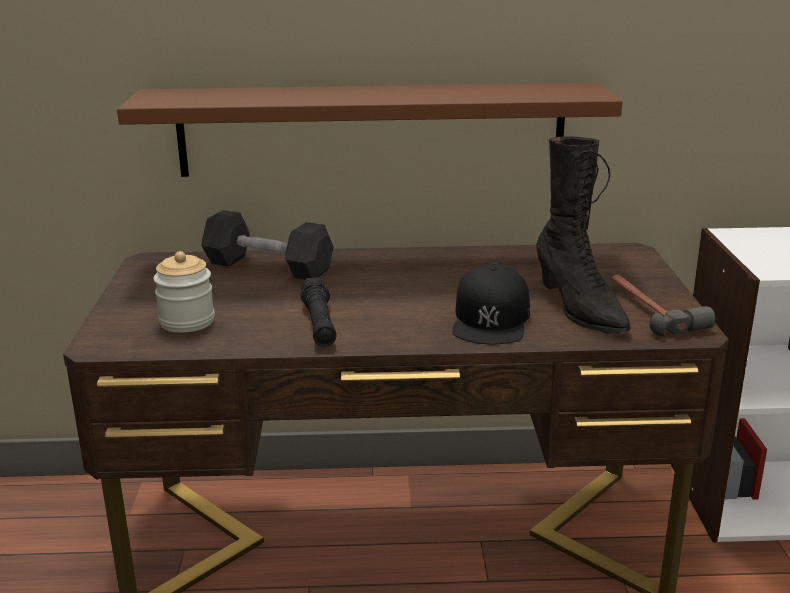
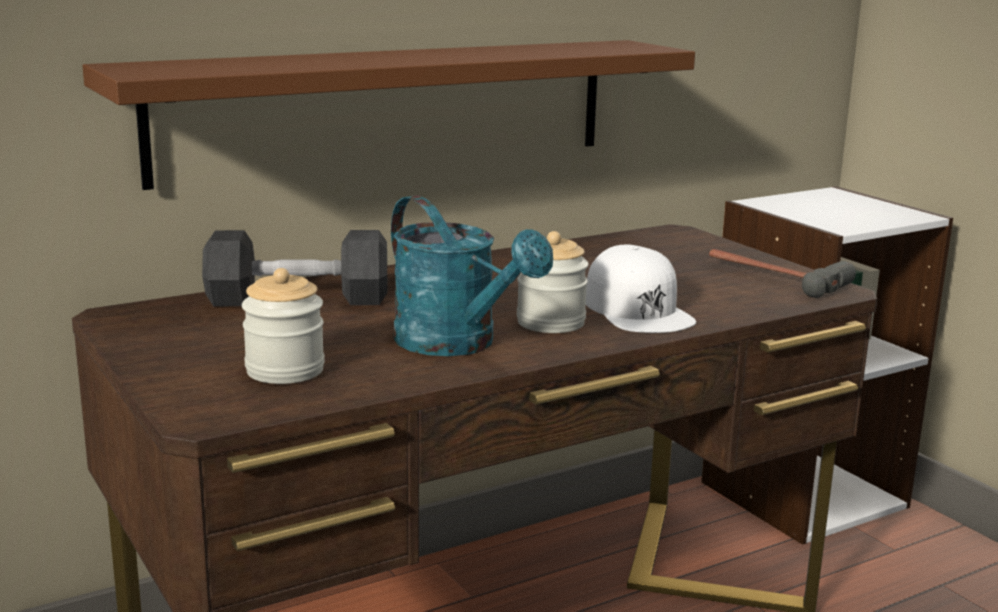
camera: 30 degrees left, 5 degrees down
(319, 323) = (457, 344): black flashlight -> turquoise watering can
(409, 318) = (550, 322): none -> jar
(491, 319) = (638, 309): black cap -> white cap
(579, 309) = (708, 287): black boot -> none

